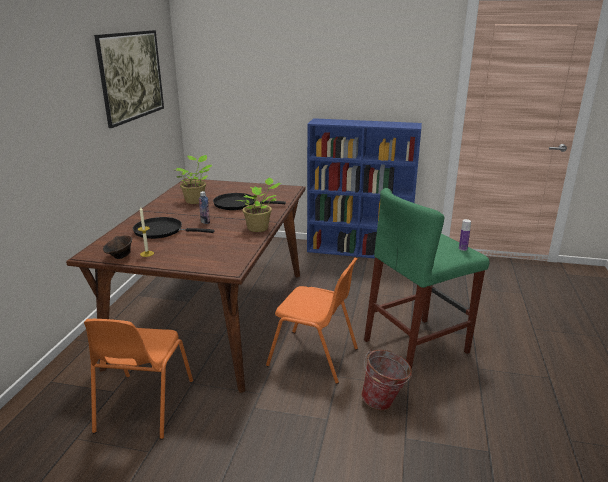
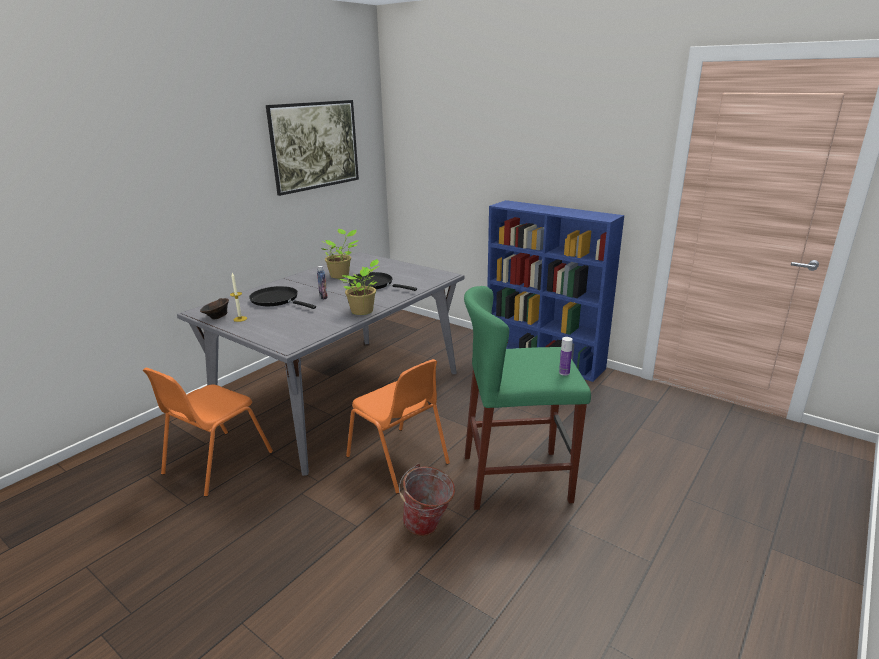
camera: 25 degrees right, 0 degrees up
(214, 315) = (342, 395): brown dining table -> grey dining table

